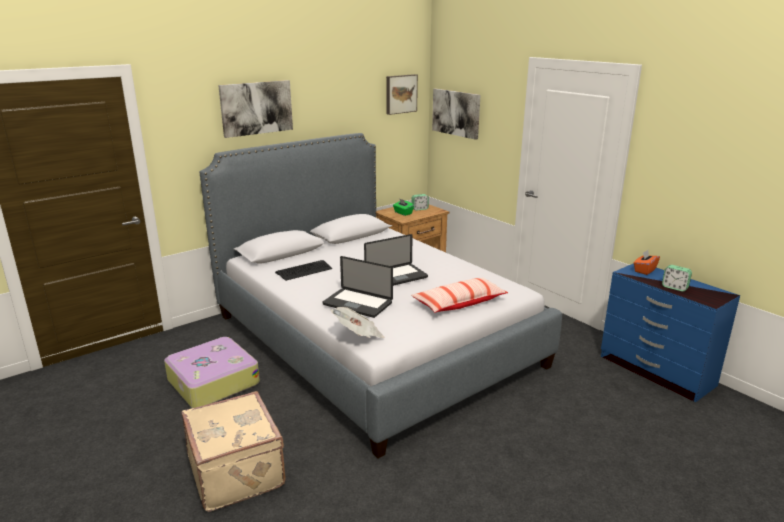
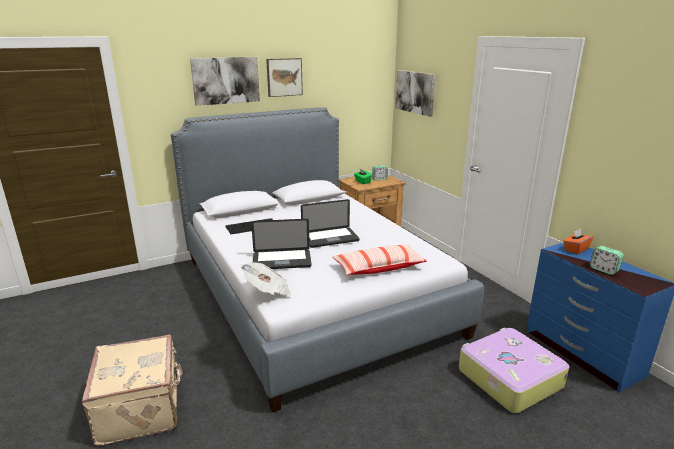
camera: 10 degrees right, 0 degrees up
(212, 382) = (158, 319): suitcase -> suitcase (508, 378)
(357, 304) = (282, 261): laptop -> laptop turned 45 degrees counterclockwise
(400, 94) = (366, 74): picture -> picture (284, 77)

